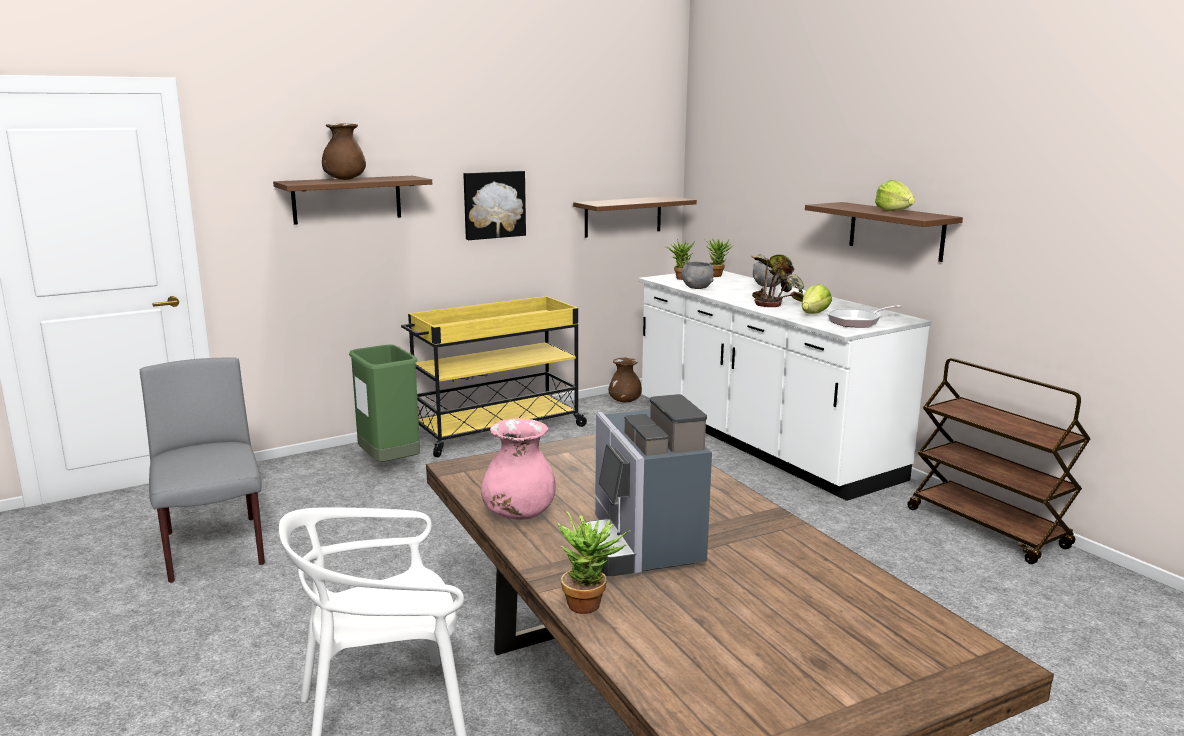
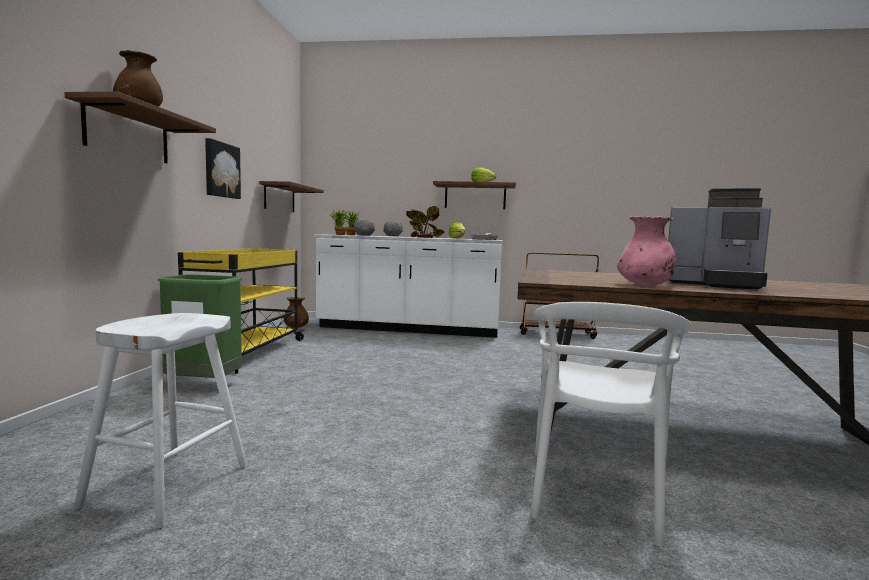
camera: 50 degrees left, 10 degrees down
(214, 550) = (168, 486): grey chair -> white stool
(591, 605) = (800, 294): potted plant -> none

